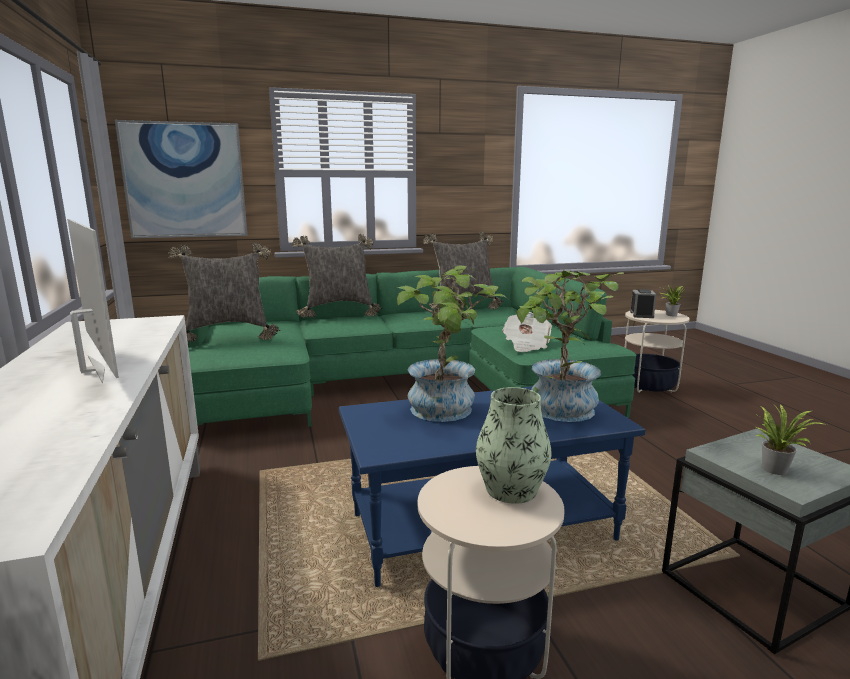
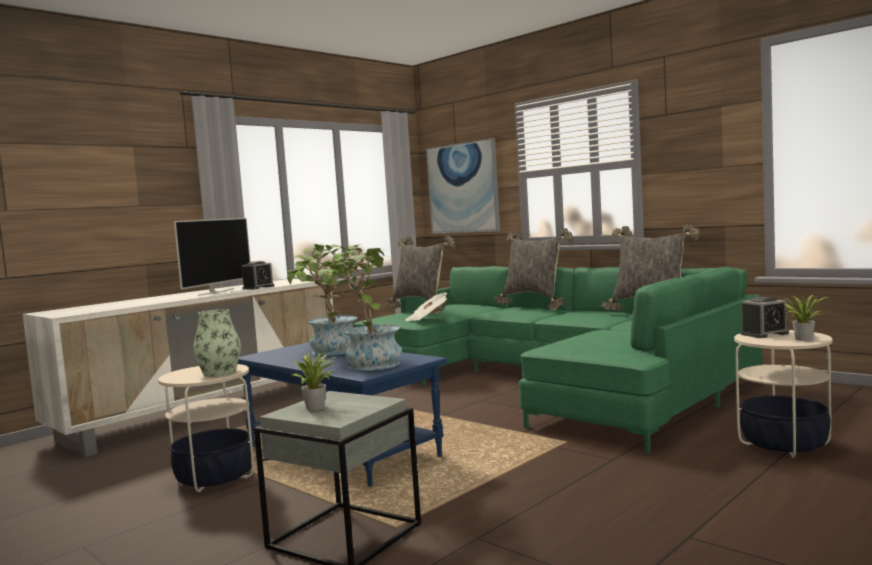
camera: 60 degrees right, 10 degrees down
(135, 346) = (258, 287): none -> alarm clock
(526, 345) = (565, 342): newspaper -> newspaper (427, 319)

